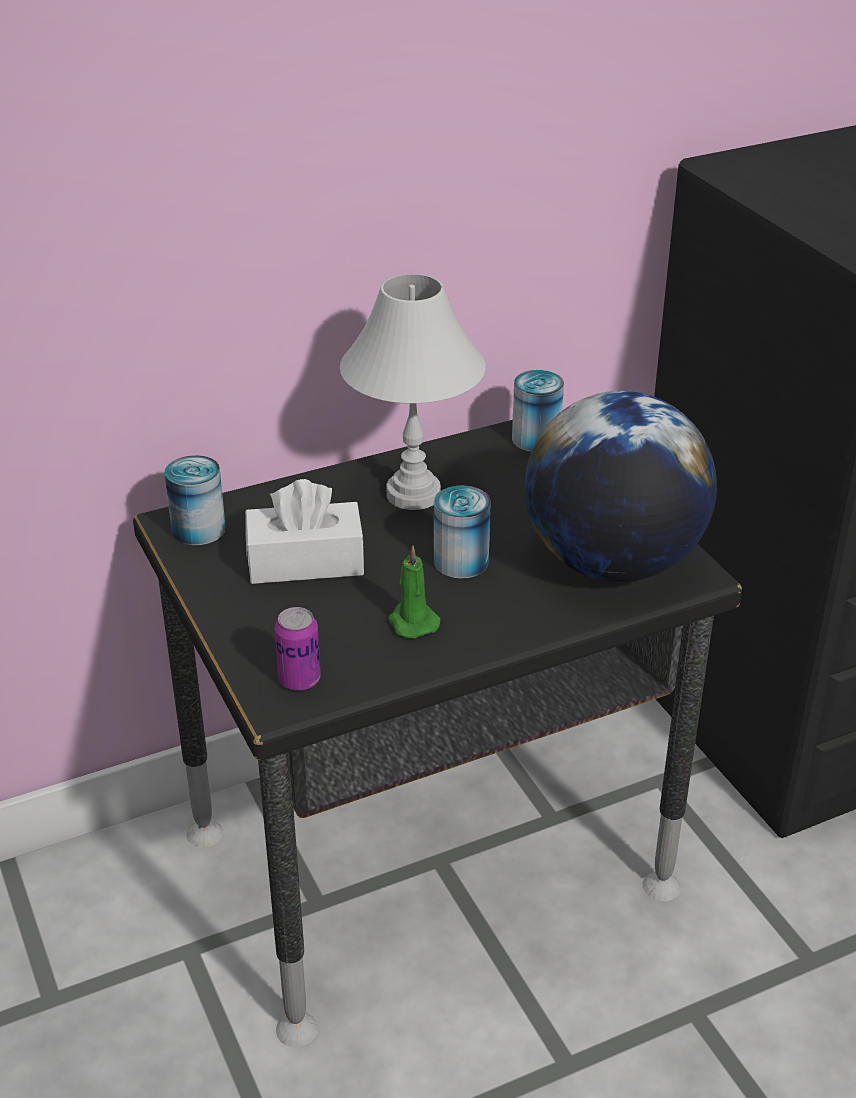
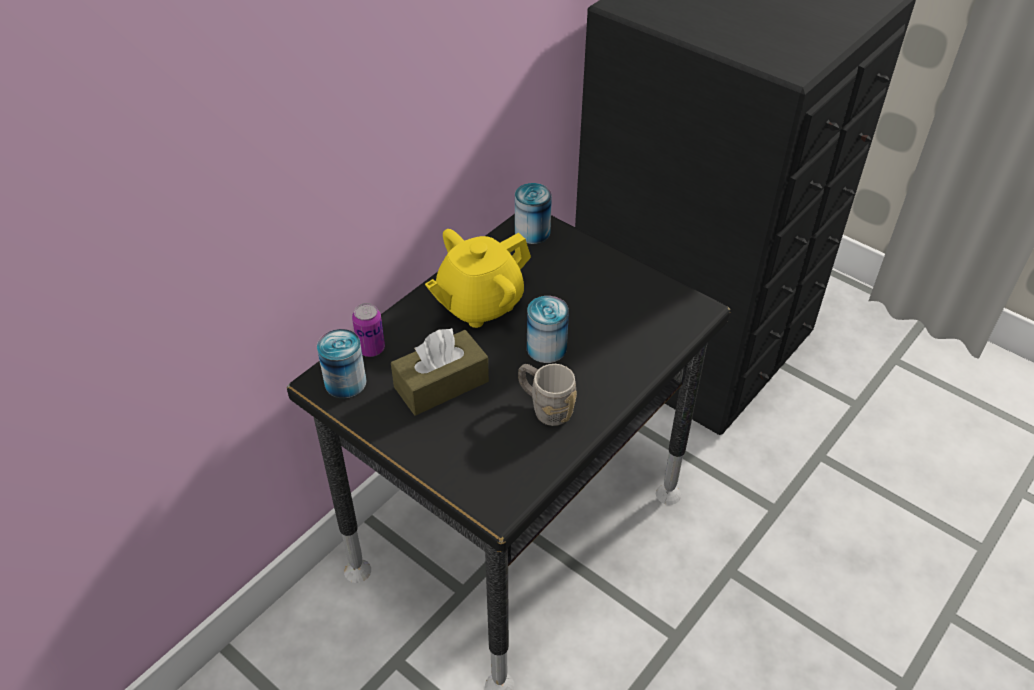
camera: 25 degrees left, 10 degrees up
(299, 680) = (500, 482): can -> can (371, 348)
(305, 562) = (441, 384): white tissue box -> brown tissue box
(412, 495) = (479, 304): white table lamp -> yellow teapot
(412, 621) = (545, 408): green candle -> grey mug
(613, 563) = (644, 316): globe -> none

